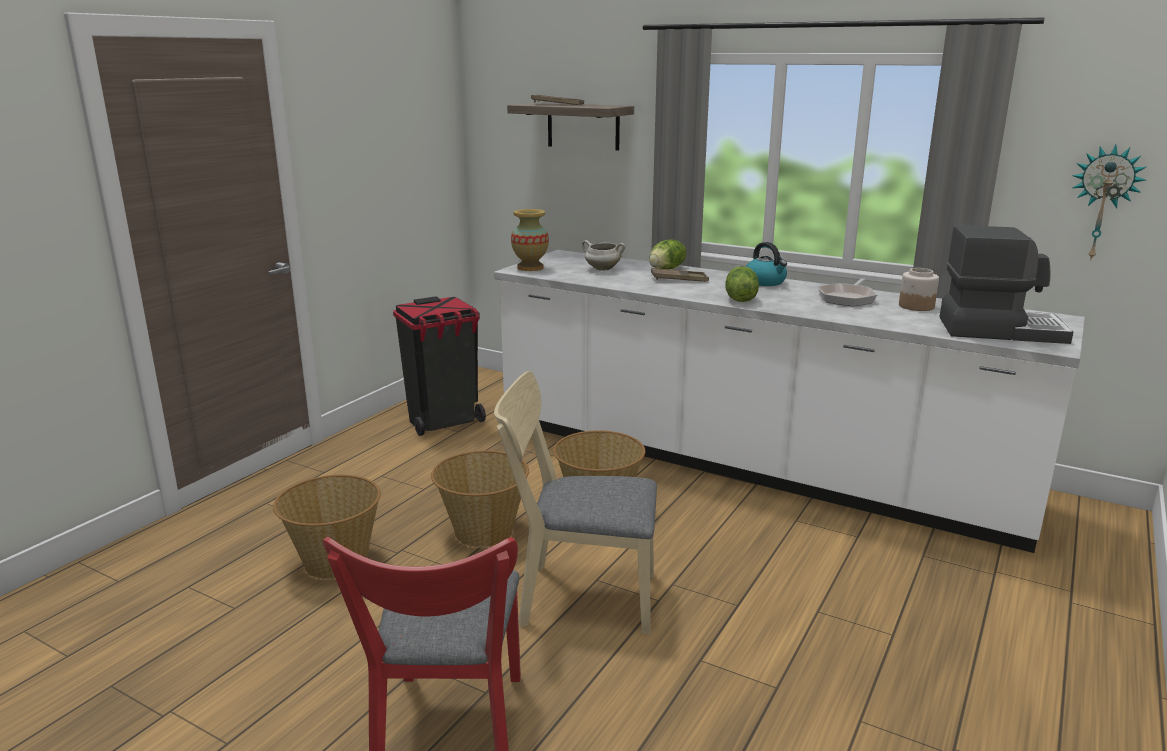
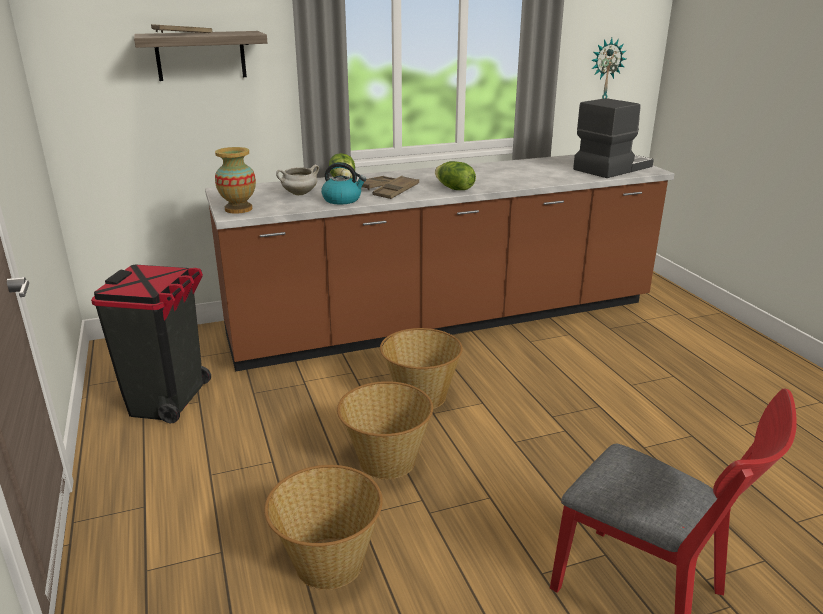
camera: 50 degrees left, 5 degrees up
(576, 597) = (527, 460): beige chair -> none
(681, 287) = (396, 191): none -> brown tray
(748, 464) = (444, 321): white counter -> brown counter
(765, 282) = (430, 173): kettle -> kettle (342, 200)
(847, 298) = (501, 170): frying pan -> none
(916, 306) = (543, 165): jar -> none

